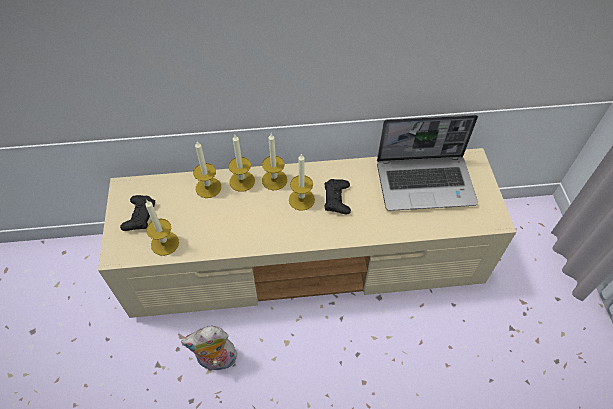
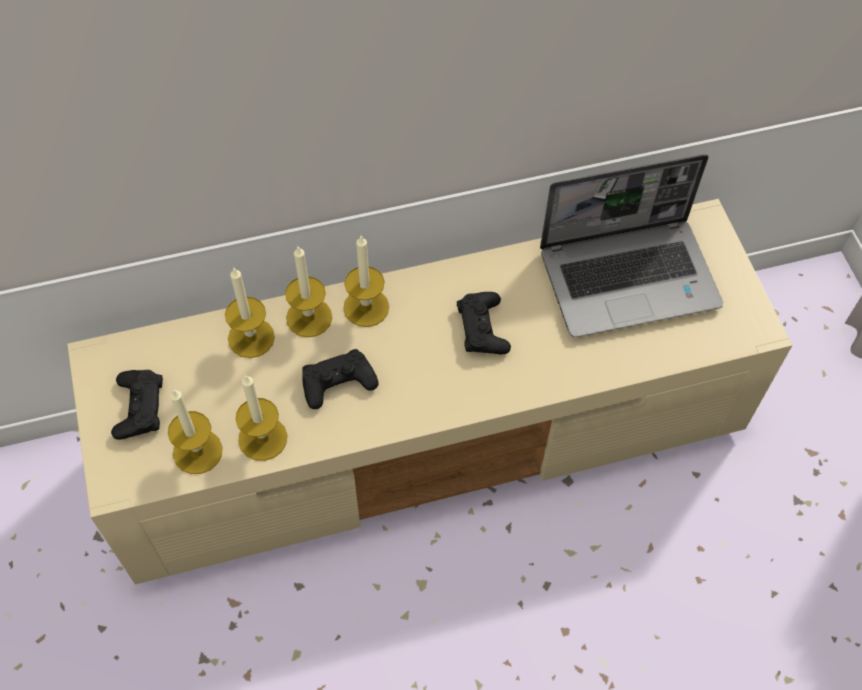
camera: 10 degrees left, 5 degrees up
(216, 361) = (306, 636): plush toy -> none
(250, 217) = (338, 382): none -> black game controller
(301, 199) = (421, 337): candle -> candle (262, 438)

